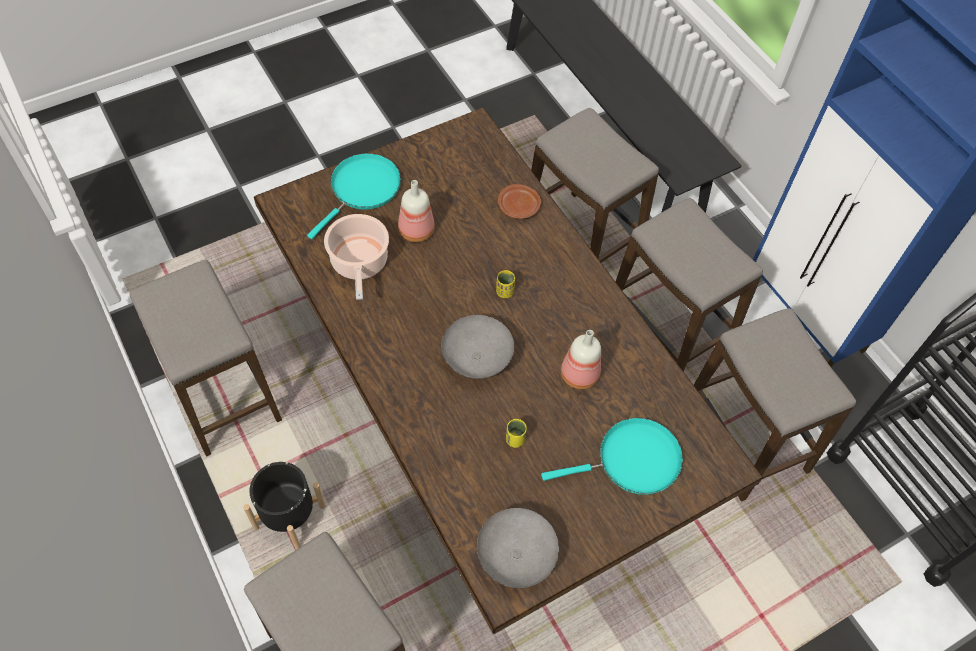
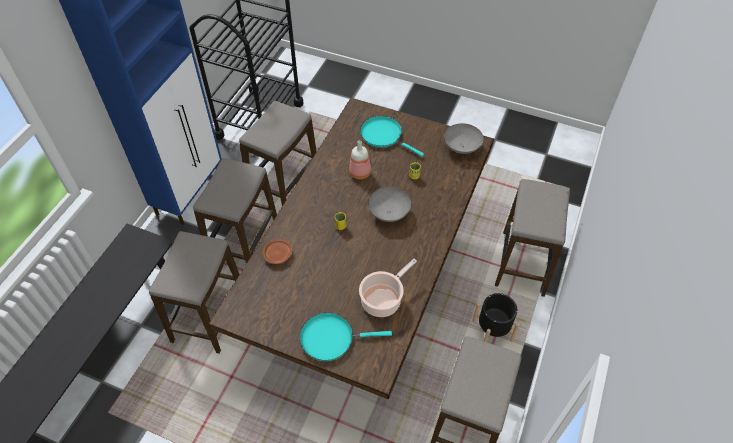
camera: 125 degrees left, 5 degrees down
(417, 232) = (337, 288): bottle -> none

